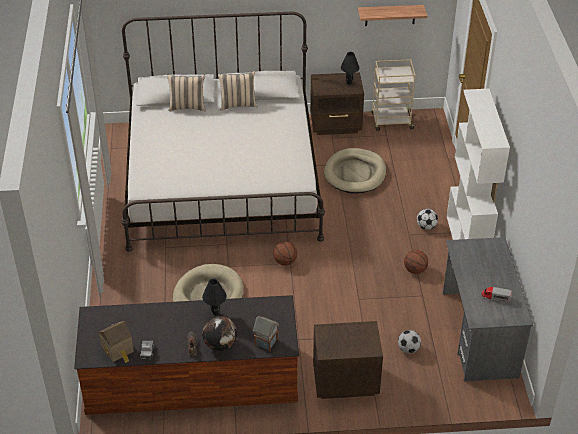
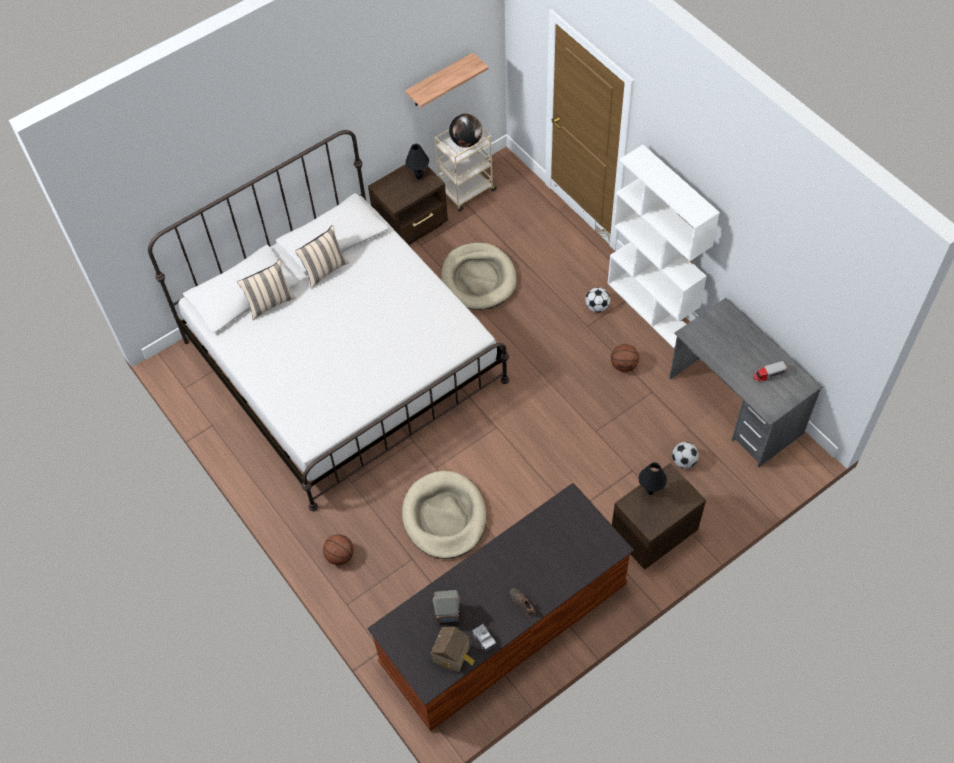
camera: 30 degrees left, 15 degrees up
(215, 313) = (514, 550): black table lamp -> black table lamp (650, 491)
(220, 344) = (549, 584): globe -> globe (466, 142)
(266, 342) = (591, 554): toy house -> toy house (447, 613)
(285, 261) = (489, 428): basketball -> basketball (339, 556)

